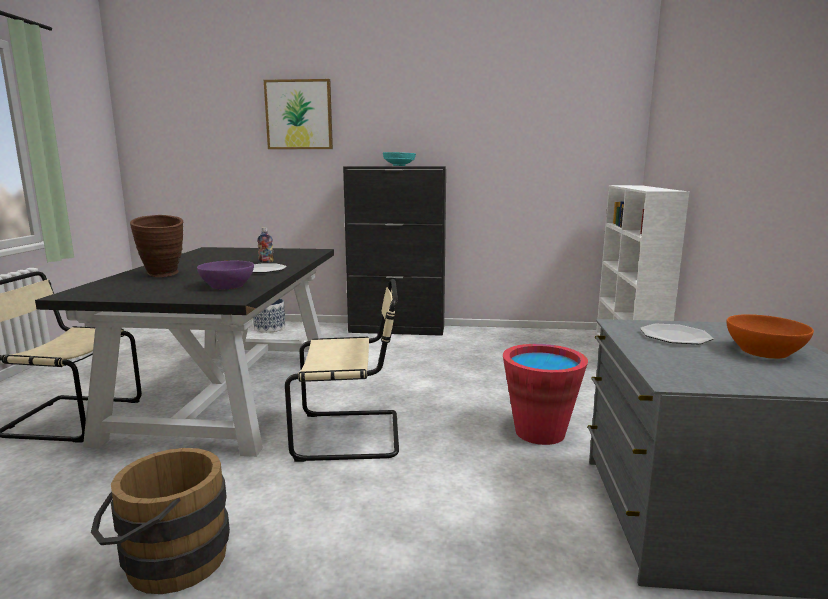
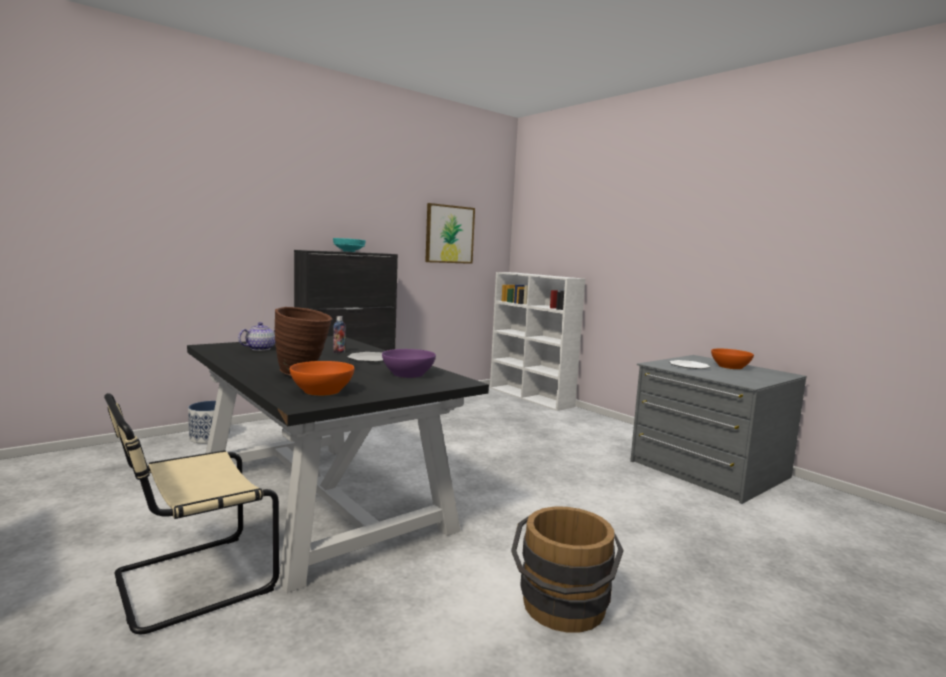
camera: 45 degrees left, 5 degrees down
(119, 288) = (322, 391): none -> orange bowl
(228, 254) = (260, 349): none -> teapot
(299, 115) = (236, 191): picture -> picture (449, 234)
(352, 435) = (489, 493): beige chair -> none
(539, 432) = (581, 454): red bucket -> none

